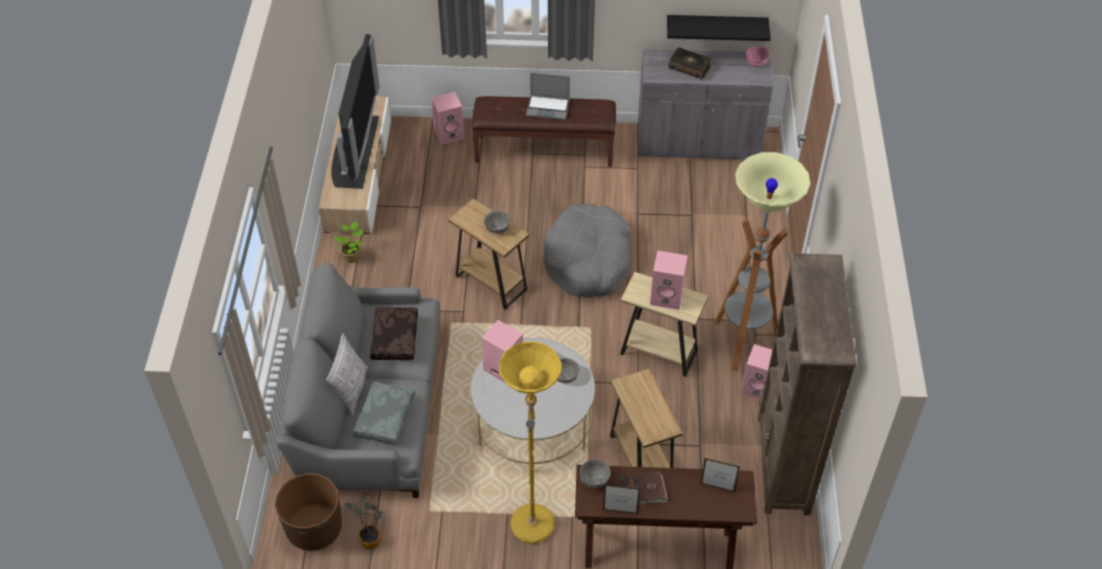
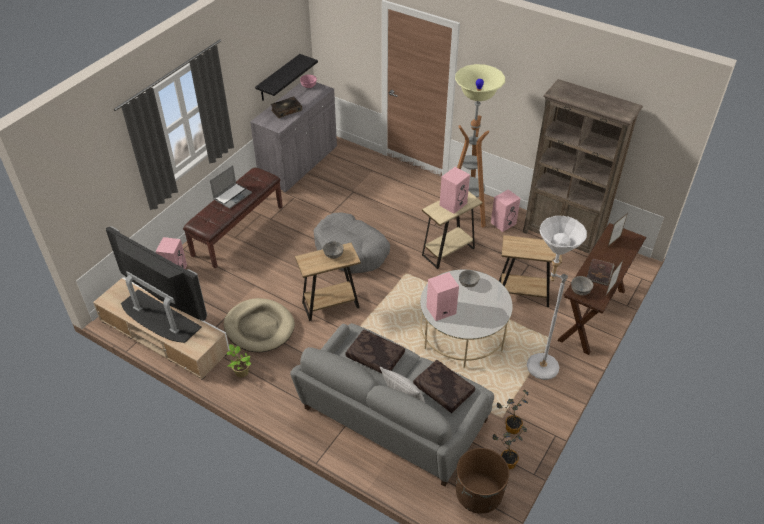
camera: 60 degrees left, 5 degrees down
(384, 417) = (442, 390): grey pillow -> brown pillow
(419, 240) = (259, 327): none -> beige dog bed
(421, 524) = (510, 427): none -> potted plant
(533, 515) = (536, 364): yellow floor lamp -> white floor lamp

